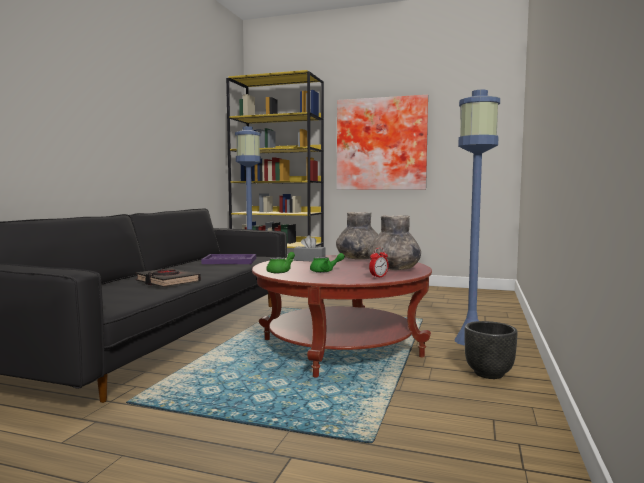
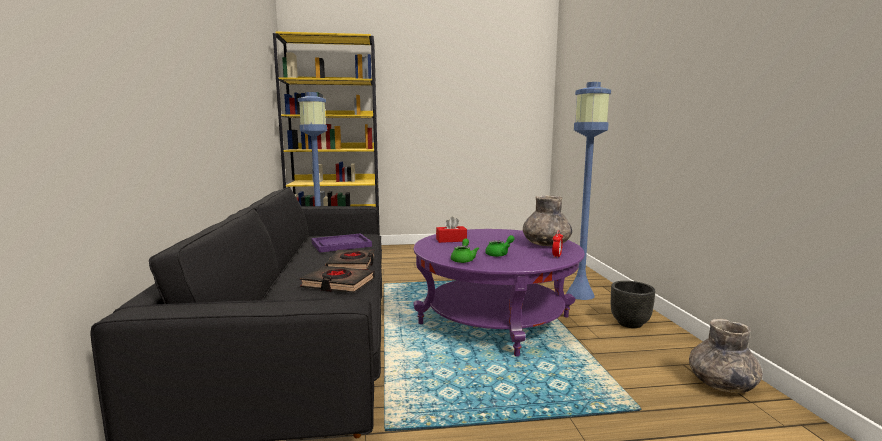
camera: 25 degrees left, 5 degrees up
(207, 272) = (352, 264): none -> black book
(309, 260) = (451, 240): grey tissue box -> red tissue box
(340, 348) = (495, 320): red coffee table -> purple coffee table
(358, 259) = (489, 234): grey vase -> grey vase (721, 384)
(381, 144) = (433, 112): picture -> none

